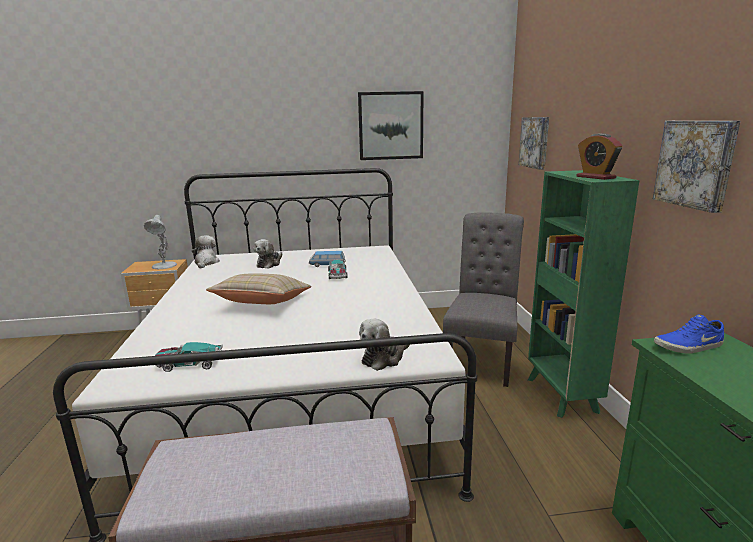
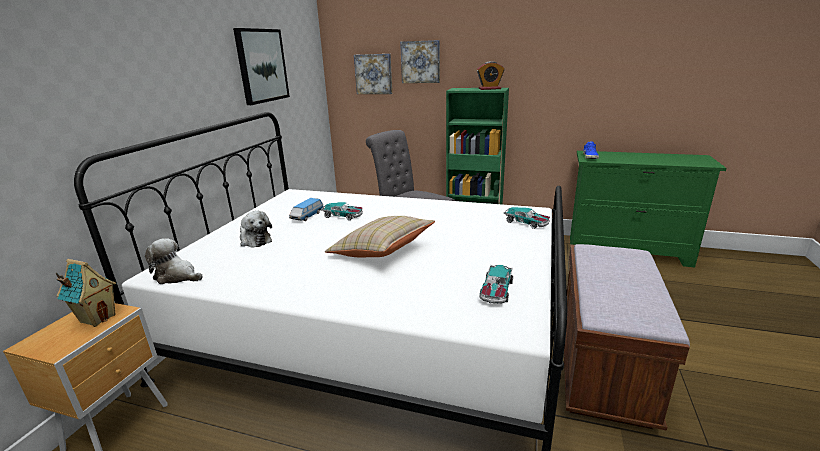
camera: 65 degrees left, 5 degrees up
(164, 266) = (98, 318): white table lamp -> toy house
(385, 357) = (526, 223): plush toy -> toy car
(696, 163) = (543, 74): picture -> picture (420, 62)

